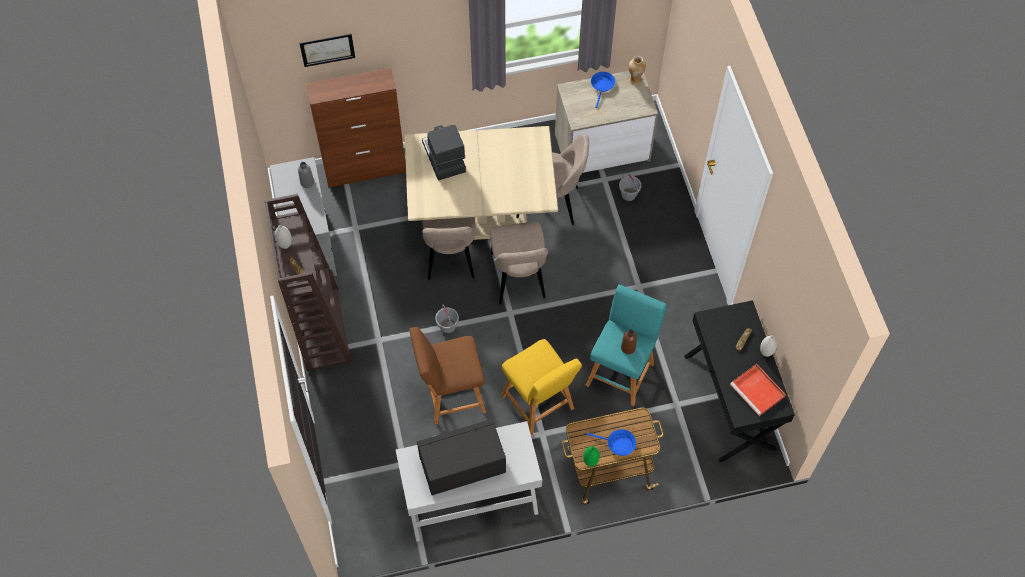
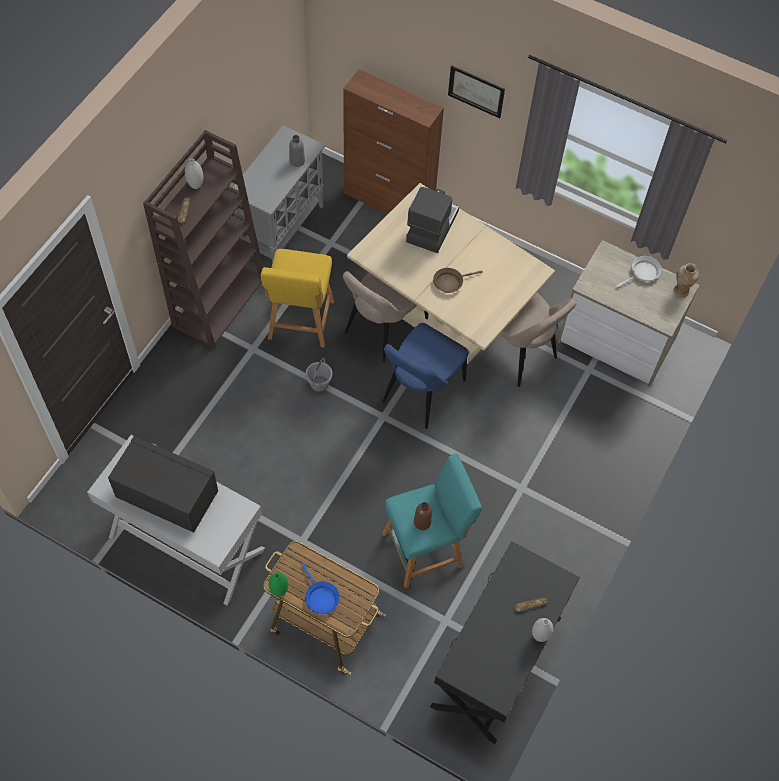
camera: 40 degrees right, 0 degrees up
(327, 49) = (389, 45): picture -> picture (476, 91)
(450, 395) = (261, 443): brown stool -> none
(493, 184) = (450, 282): none -> brown frying pan
(518, 279) = (421, 394): beige chair -> blue chair
(539, 405) = (325, 515): yellow stool -> yellow stool (300, 323)
(602, 86) = (643, 273): blue frying pan -> white frying pan
(629, 195) = (597, 401): grey bucket -> none
(758, 391) = (494, 664): red tray -> none

